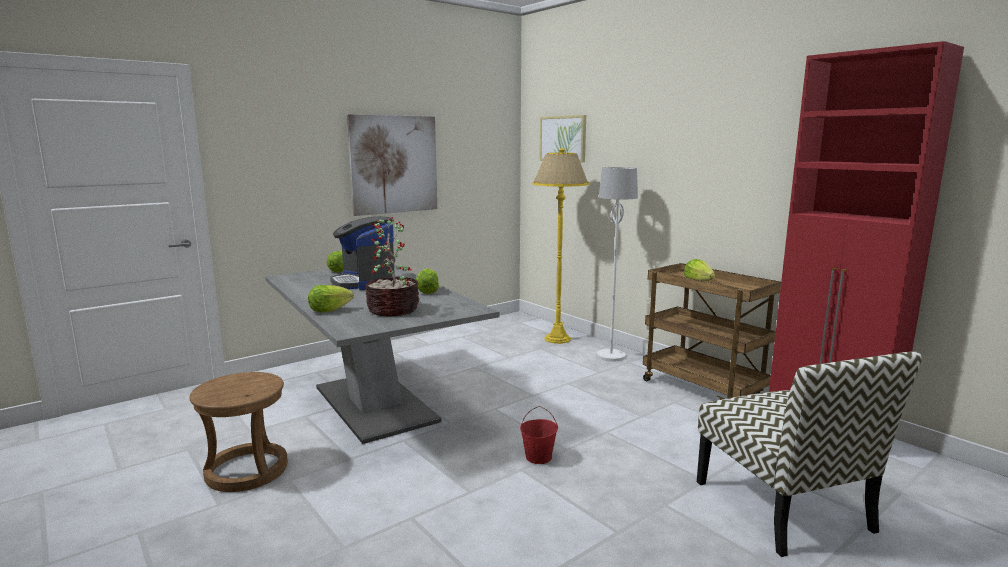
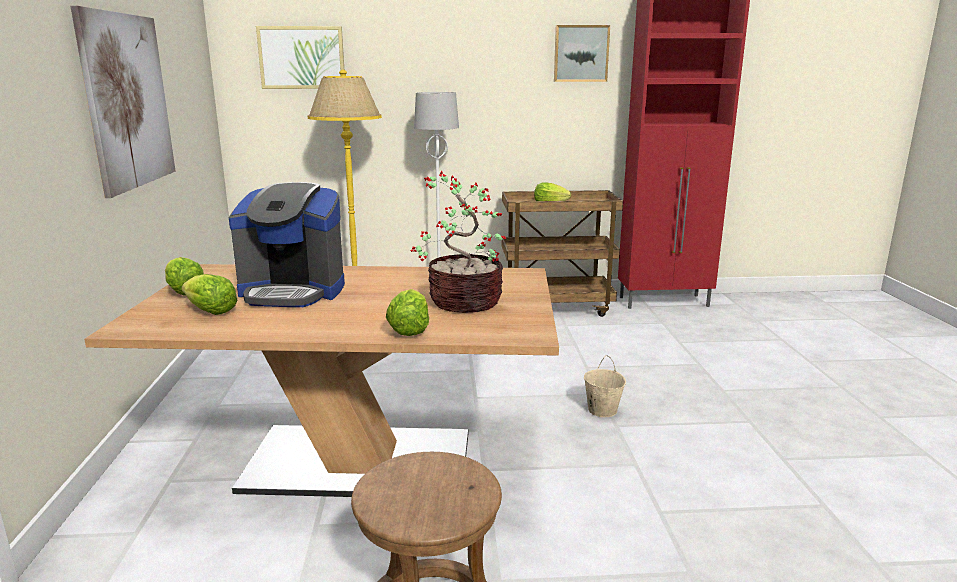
camera: 55 degrees left, 5 degrees up
(375, 404) = (359, 462): grey dining table -> brown dining table
(427, 292) = (410, 275): lettuce -> lettuce (211, 312)
(538, 457) = (602, 410): red bucket -> beige bucket
(766, 134) = (580, 53): none -> picture
(784, 507) = (753, 356): chair -> none

